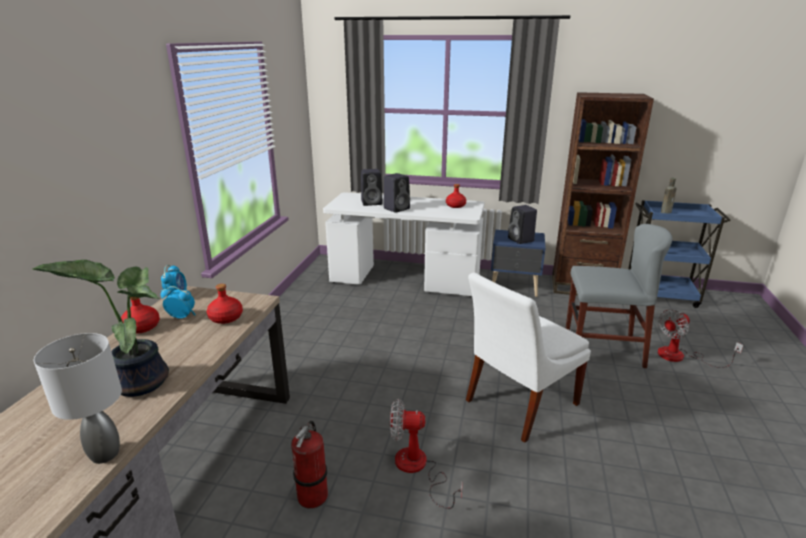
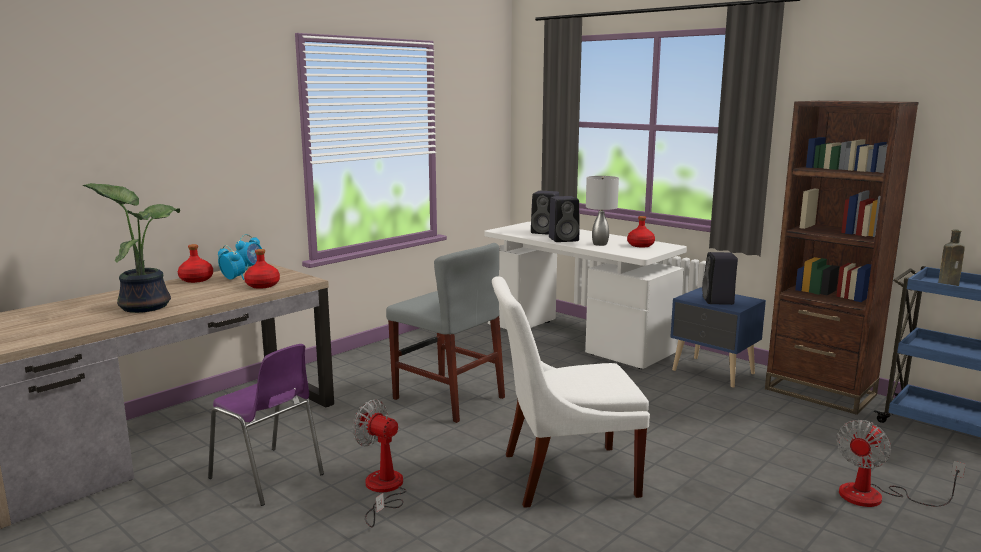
camera: 30 degrees right, 10 degrees down
(105, 453) = (68, 333): grey table lamp -> grey table lamp (600, 244)
(313, 495) = (268, 477): fire extinguisher -> purple chair
(603, 348) = (757, 457): grey chair -> grey chair (448, 398)
(681, 356) = (876, 497): fan -> fan turned 45 degrees counterclockwise

